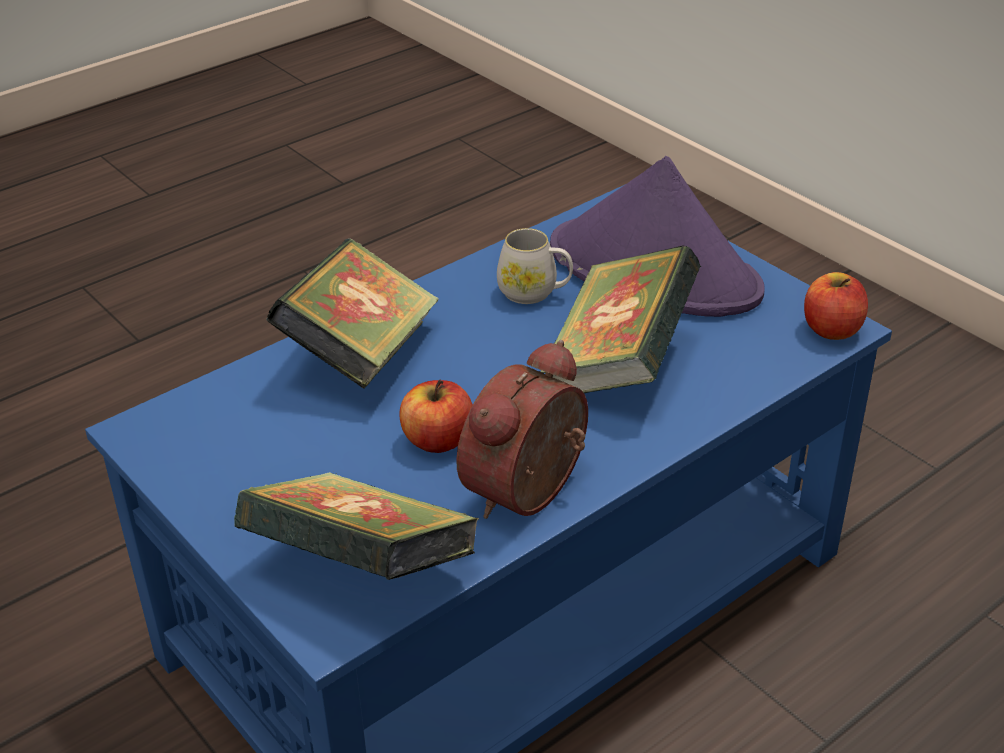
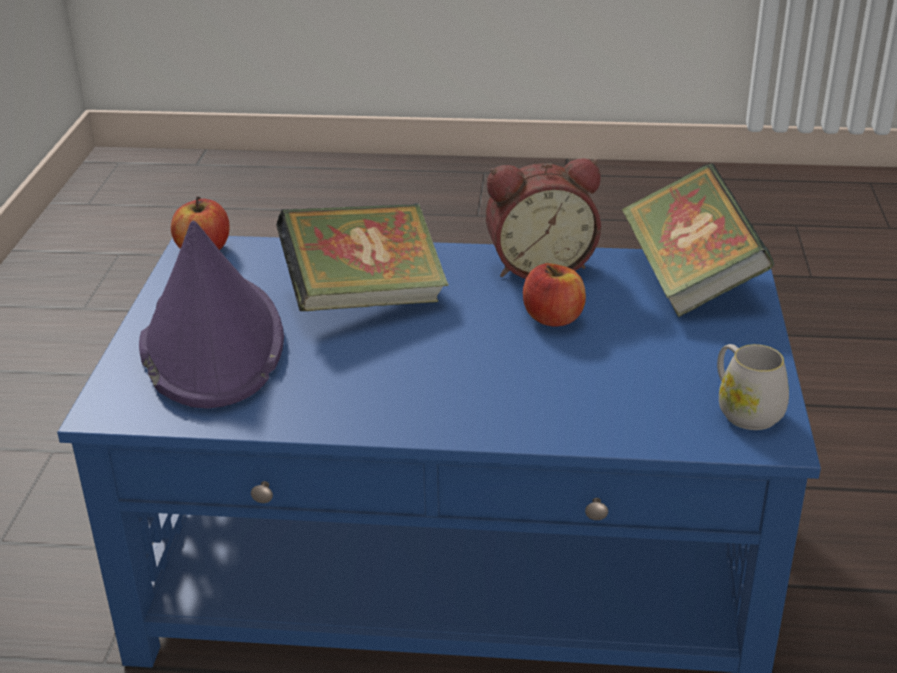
camera: 135 degrees left, 5 degrees down
(360, 354) = (527, 403): book -> none
(534, 292) = (323, 376): white mug -> white mug (744, 410)

